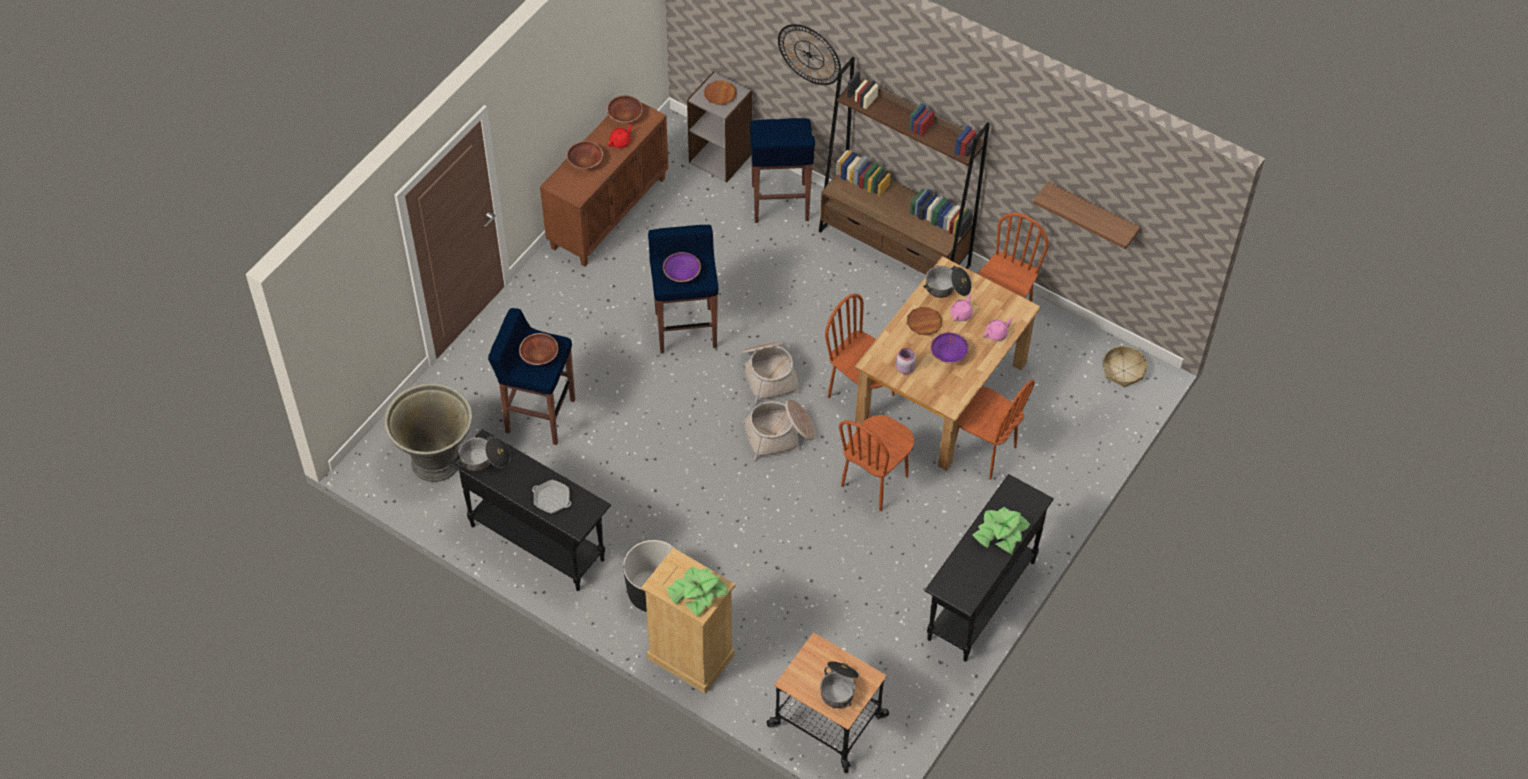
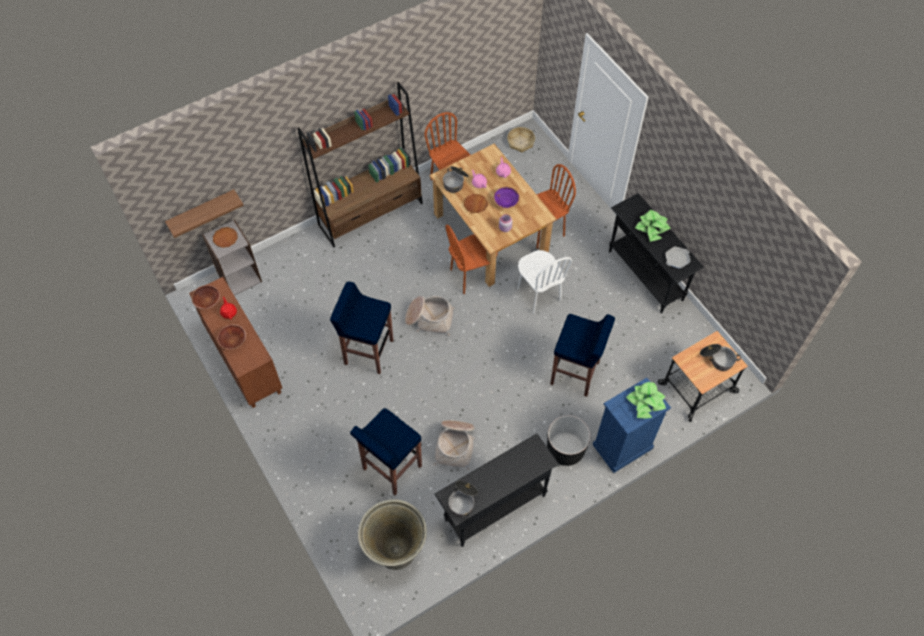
camera: 65 degrees left, 5 degrees up
(539, 355) = (390, 432): brown bowl -> none
(552, 499) = (516, 468): frying pan -> frying pan (677, 259)
(682, 274) = (367, 319): purple bowl -> none
(690, 656) = (622, 447): beige dresser -> blue dresser
(780, 203) = (298, 259): blue stool -> blue stool (575, 374)
(780, 435) = (479, 331): basket -> basket (455, 445)
(809, 54) = (264, 157): wall clock -> none
(875, 481) = (538, 294): brown chair -> white chair
(1091, 213) = (469, 77): shelf -> shelf (202, 211)

